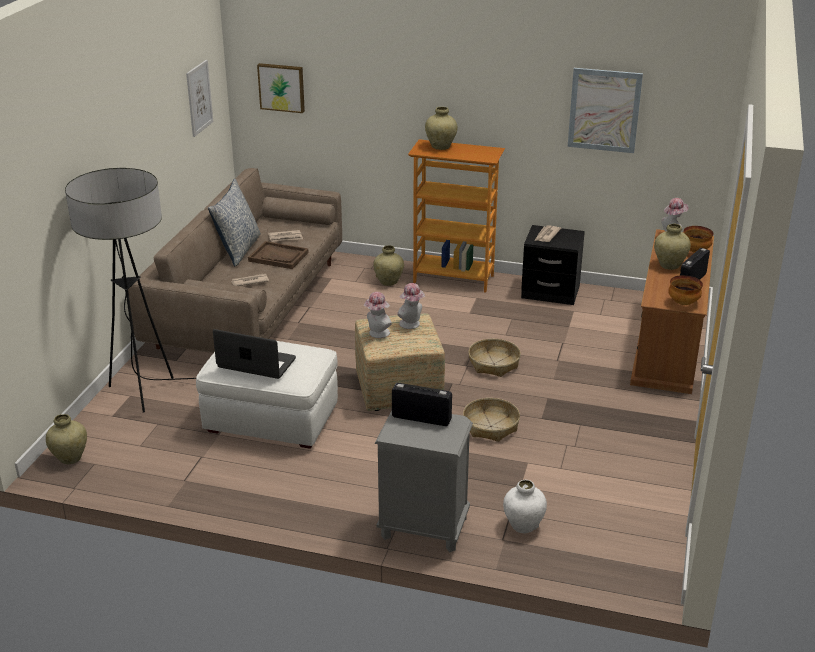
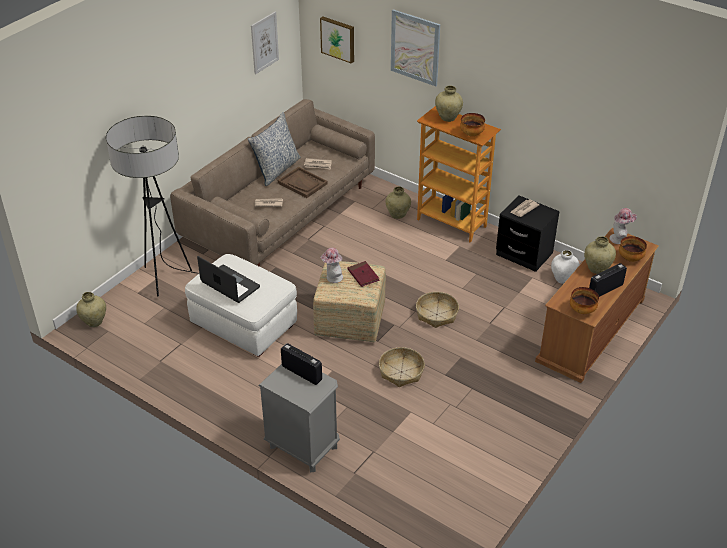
camera: 20 degrees right, 10 degrees up
(411, 324) = (363, 275): hat -> red book
(477, 156) = (472, 134): none -> bowl
(523, 526) = (375, 466): white vase -> white vase (562, 279)
(604, 110) = (583, 117): picture -> picture (415, 47)

